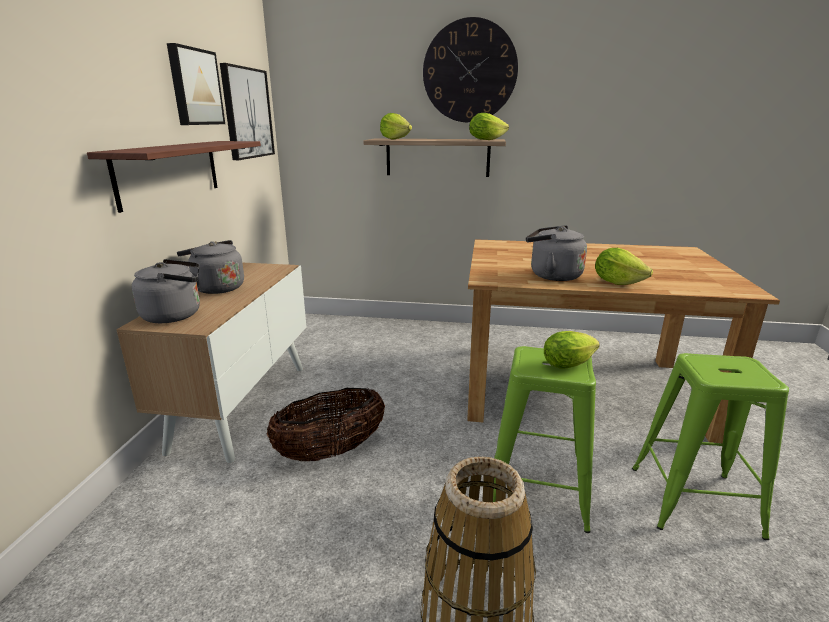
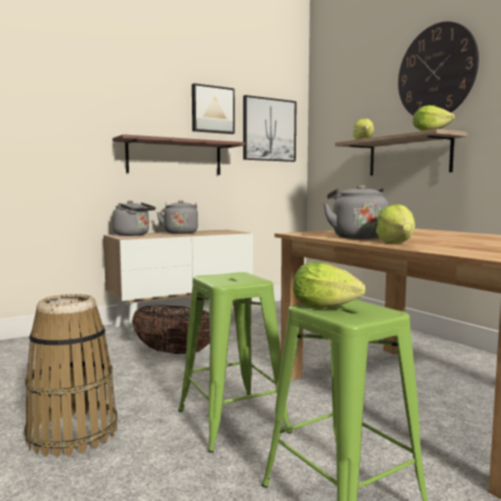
camera: 50 degrees right, 15 degrees down
(570, 364) = (239, 281): lettuce -> lettuce (328, 307)

